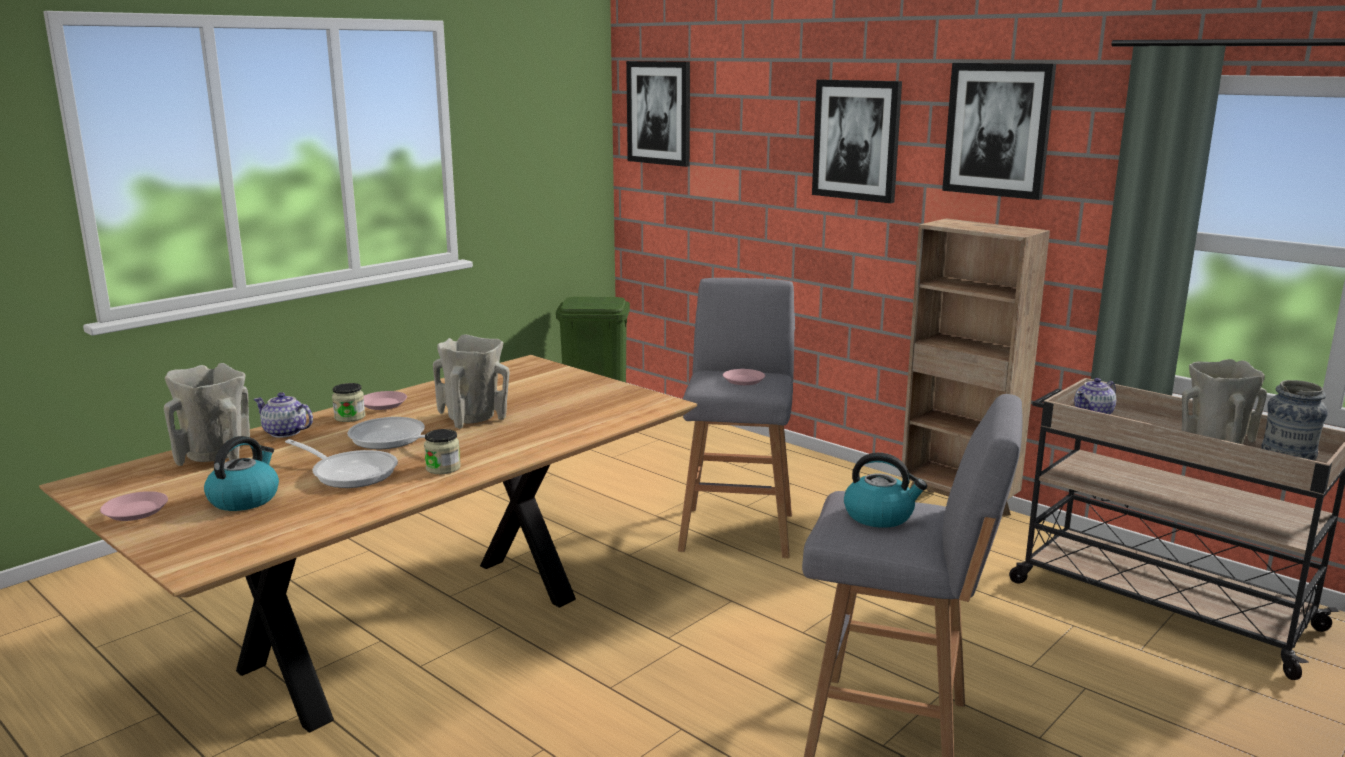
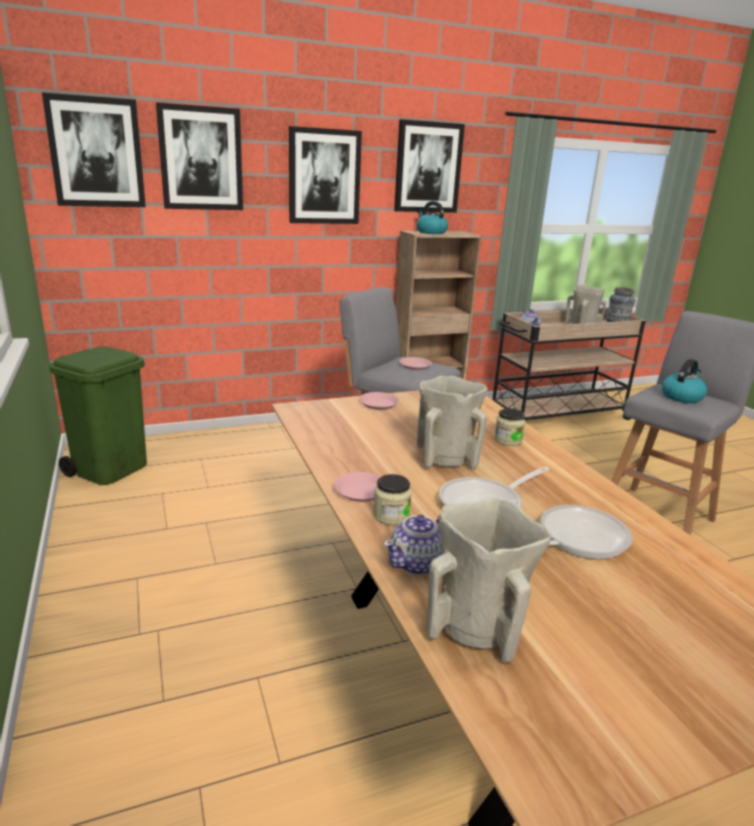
camera: 65 degrees left, 5 degrees up
(136, 511) = (678, 716): pink plate -> pink plate (379, 404)
(244, 499) = (643, 616): kettle -> kettle (431, 232)
(443, 468) = (579, 493): jar -> jar (508, 440)
(736, 118) = (201, 158): none -> picture

